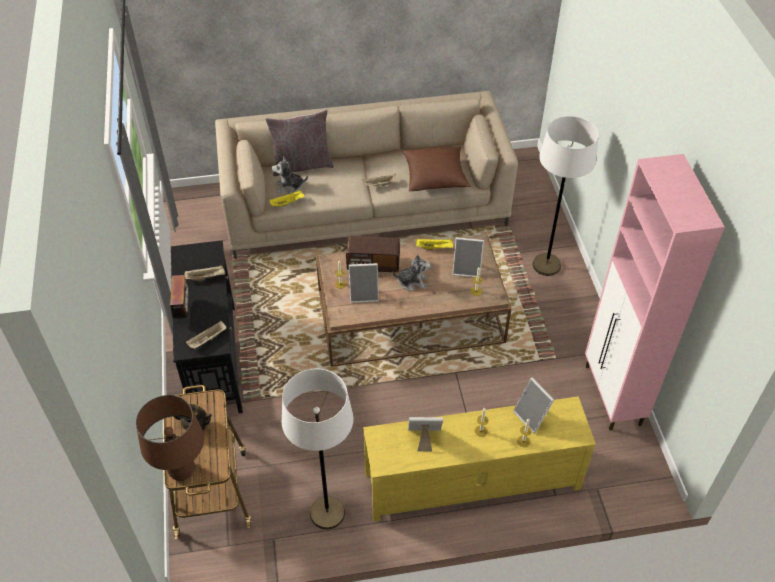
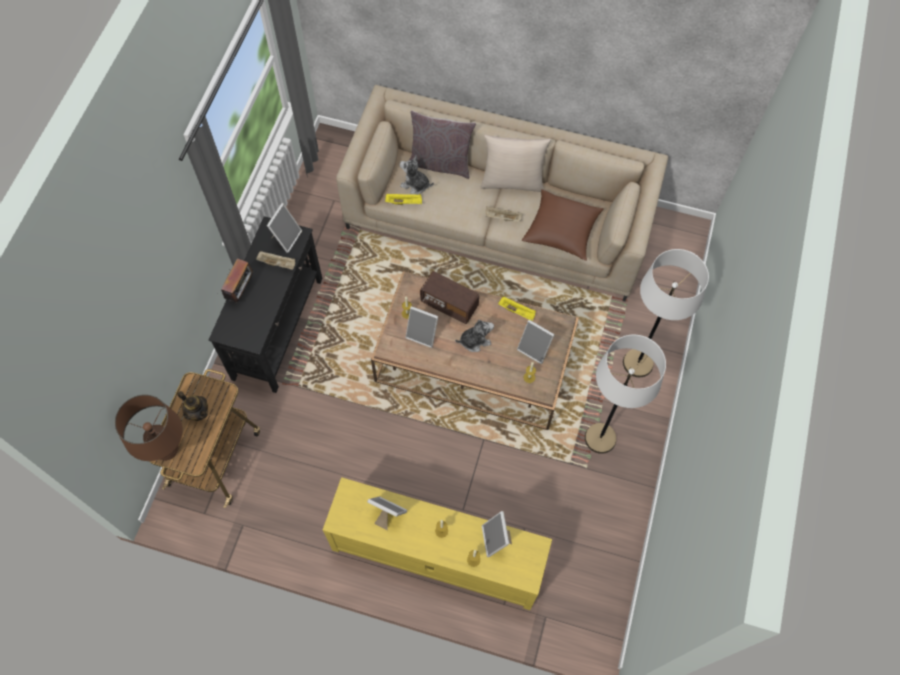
camera: 25 degrees right, 15 degrees up
(202, 255) = (286, 237): none -> picture frame
(207, 340) = (246, 331): beige tray -> none
(327, 513) = (298, 524): white floor lamp -> white floor lamp (600, 438)
(372, 157) = (512, 182): none -> beige pillow
(412, 282) = (475, 340): plush toy -> plush toy turned 45 degrees counterclockwise
(613, 396) = (617, 533): pink cabinet -> none

